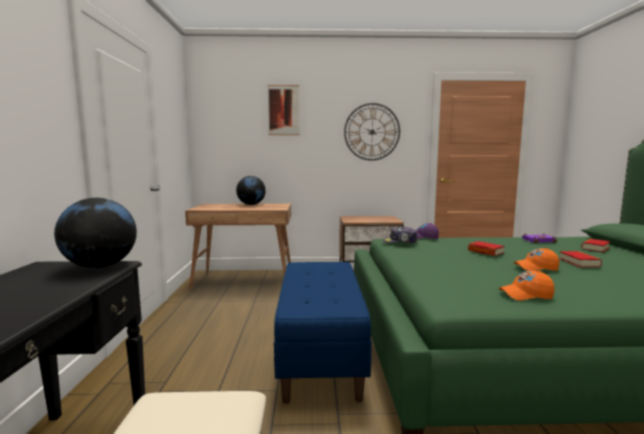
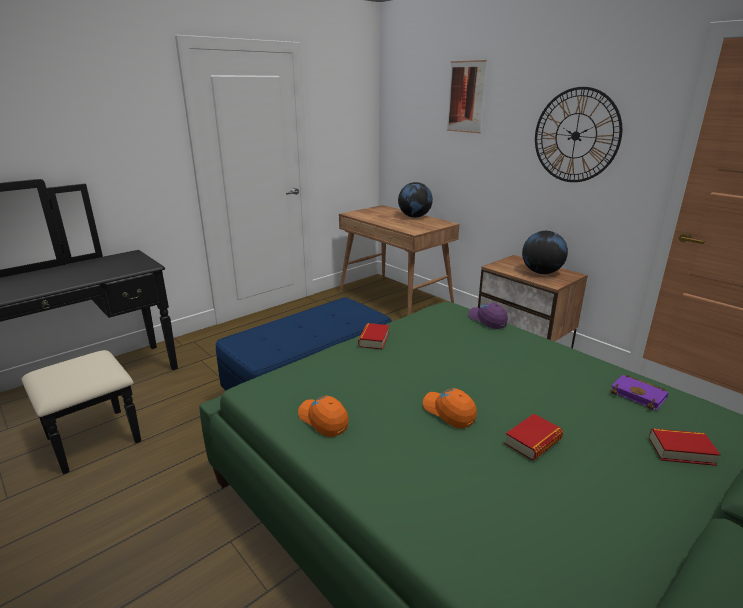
camera: 50 degrees right, 15 degrees up
(101, 266) = (141, 264): globe -> globe (541, 272)
(400, 242) = (437, 315): cap -> none
(485, 252) = (474, 369): book -> book (374, 340)

